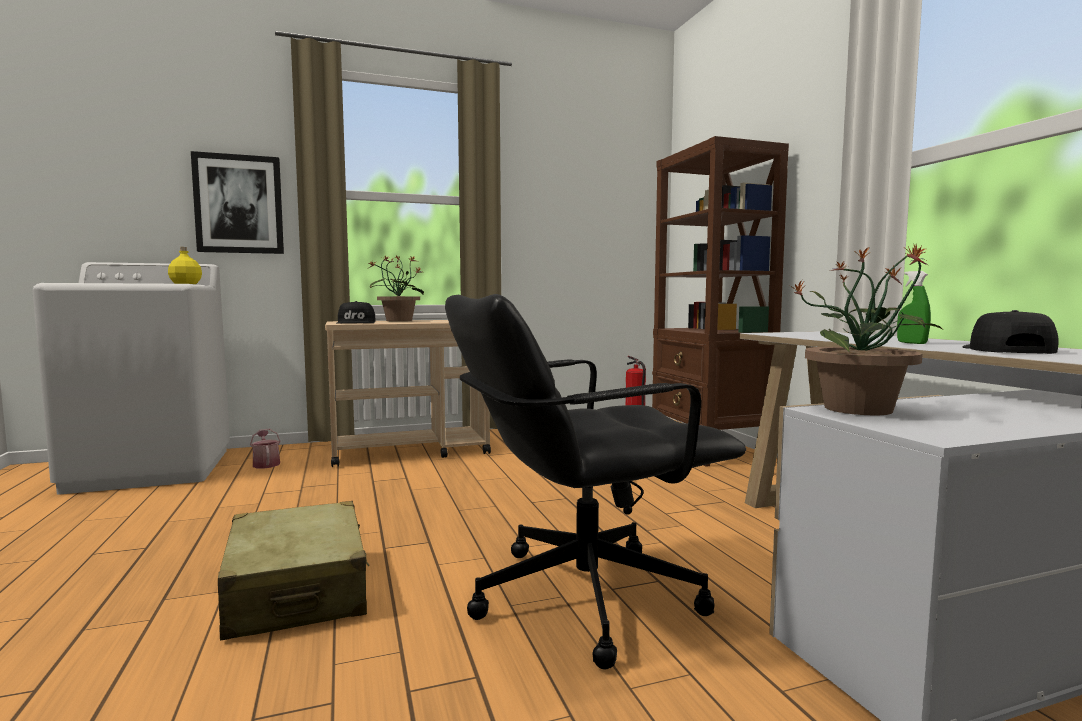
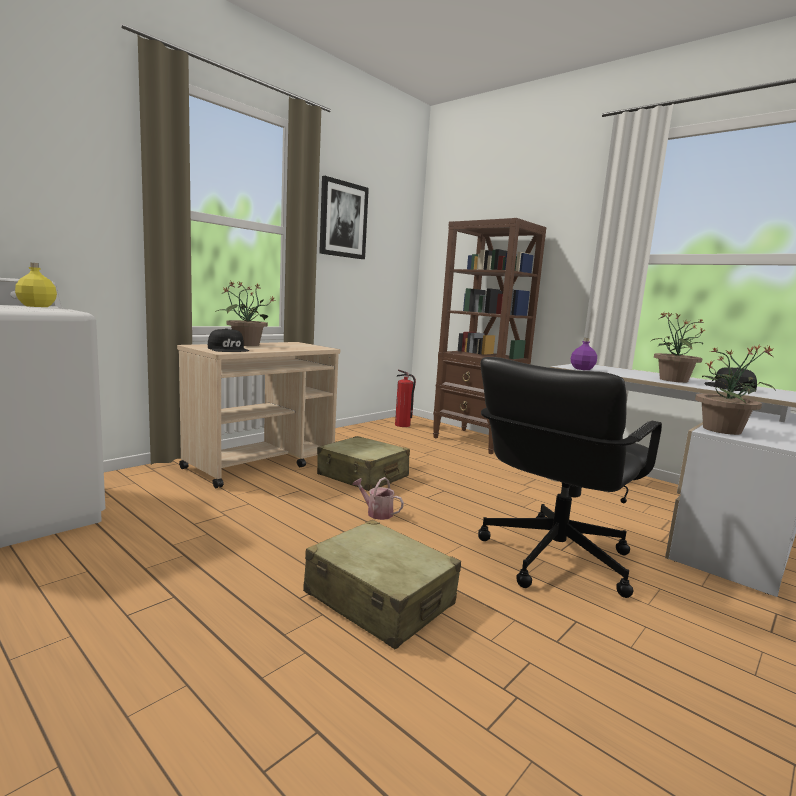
camera: 30 degrees left, 5 degrees up
(239, 204) = (70, 212): picture -> picture (343, 219)
(266, 463) = (138, 493): watering can -> watering can (376, 513)
(493, 472) = (362, 476): none -> beige suitcase
(782, 334) = (582, 369): none -> purple bottle
(911, 343) = (672, 380): green spray bottle -> potted plant

